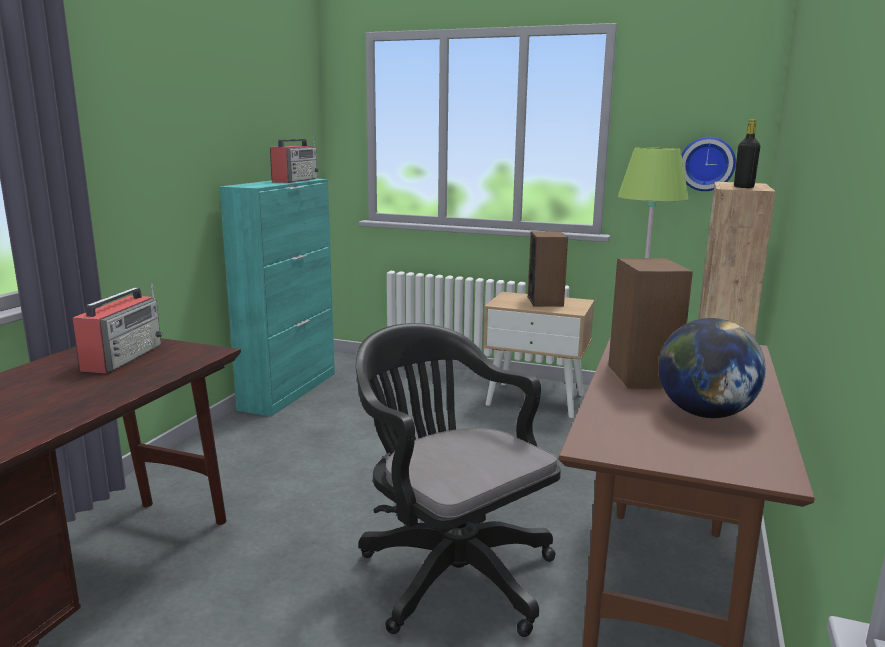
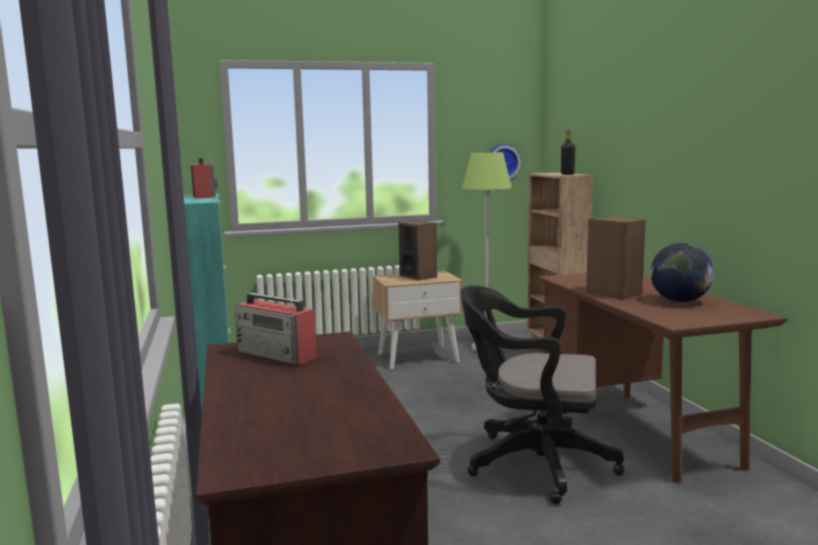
camera: 35 degrees left, 5 degrees down
(123, 357) = (277, 355): radio -> radio turned 150 degrees clockwise

